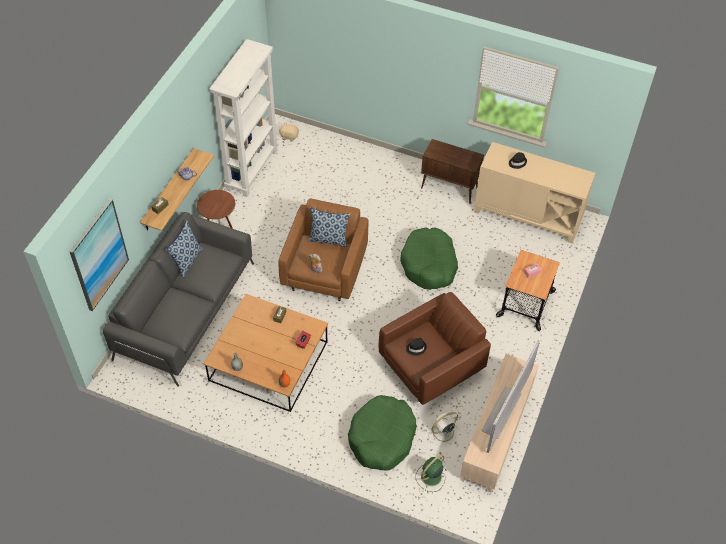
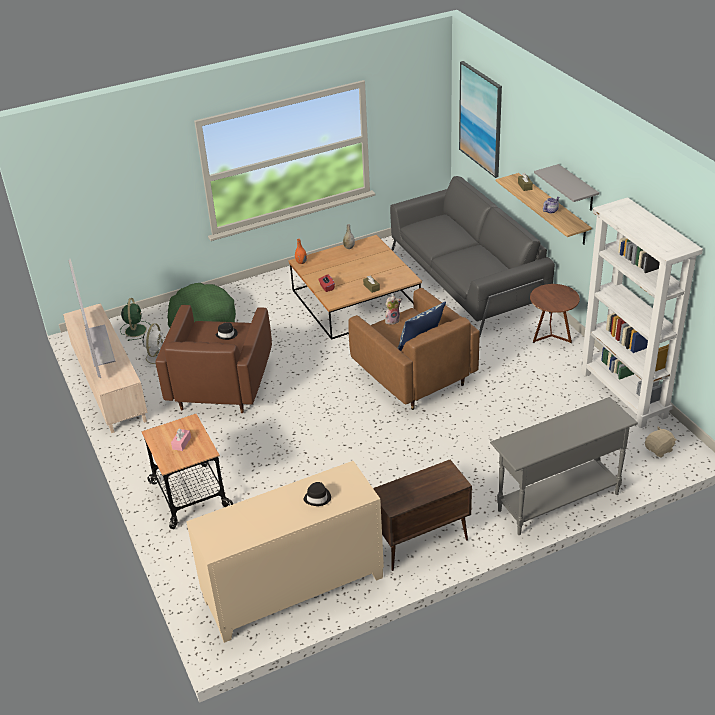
camera: 135 degrees right, 15 degrees down
(179, 146) = (577, 188): none -> grey shelf
(187, 260) = (495, 256): pillow -> none
(368, 155) = (557, 502): none -> grey console table
(429, 264) = (331, 453): green dog bed -> none

